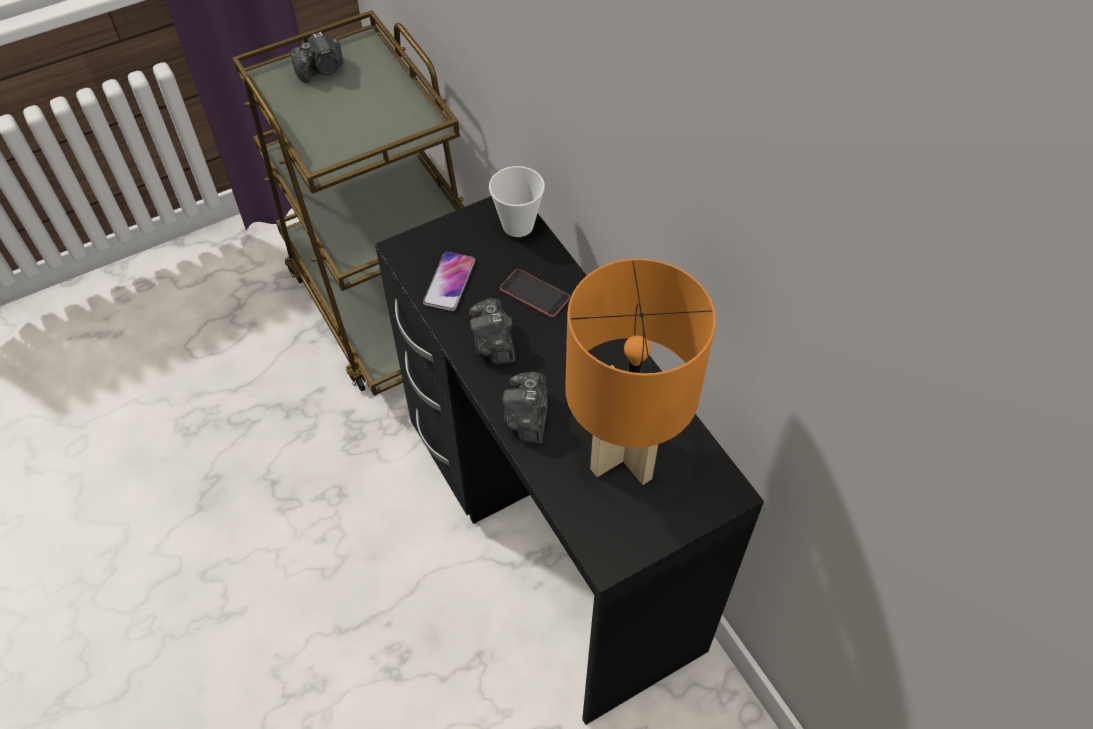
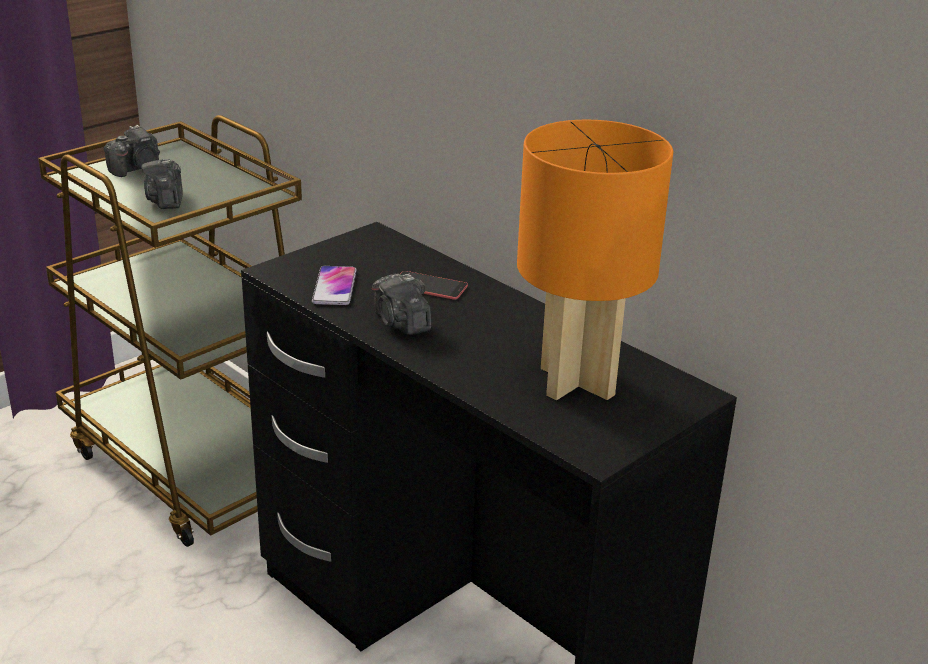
camera: 15 degrees left, 25 degrees down
(518, 225) = (391, 245): cup -> none
(527, 418) = (462, 369): camera -> camera (166, 200)

